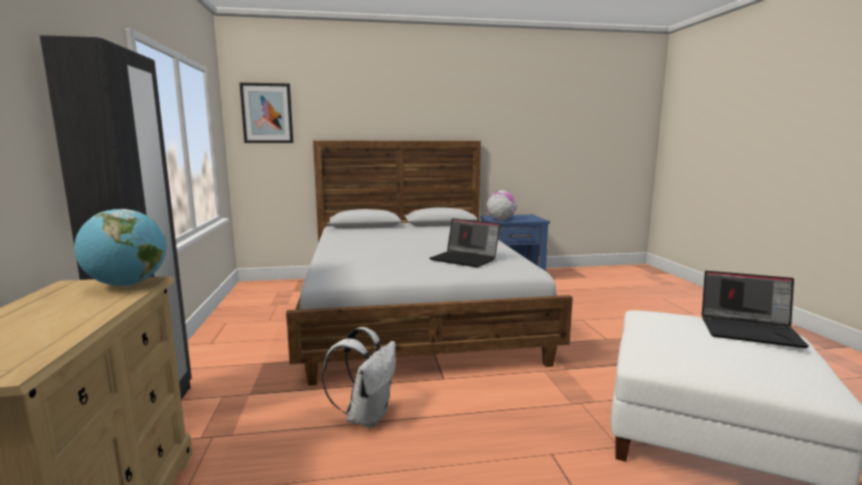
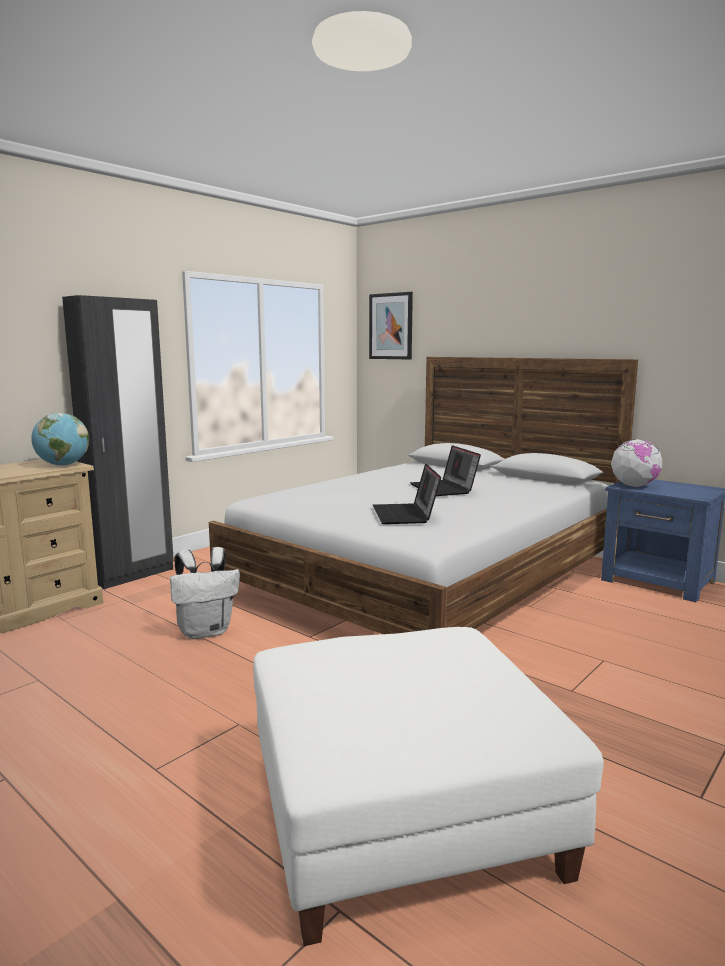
camera: 50 degrees right, 0 degrees up
(750, 330) = (481, 694): laptop -> laptop (444, 489)

